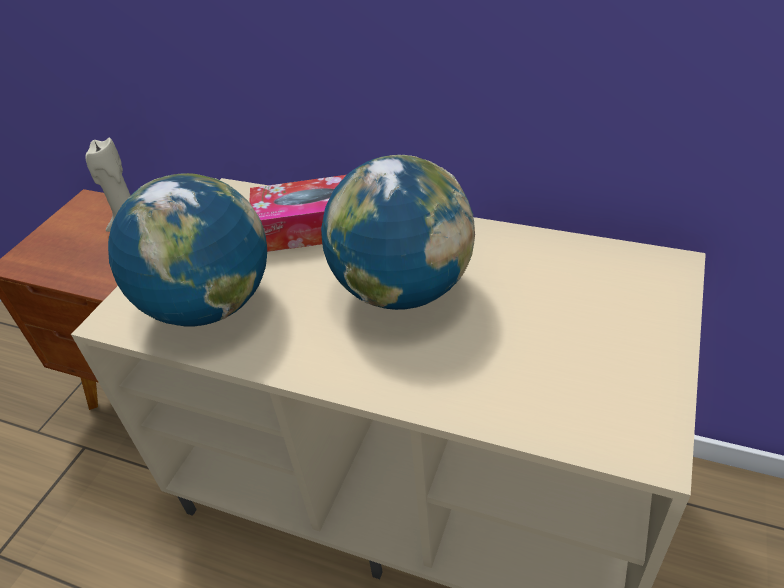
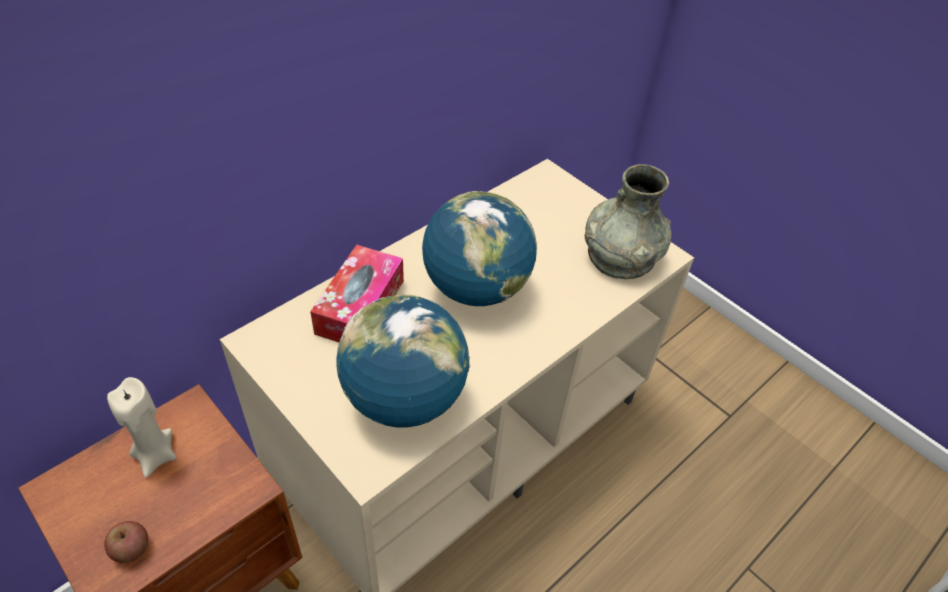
camera: 70 degrees left, 5 degrees up
(45, 258) = (131, 549): none -> apple
(593, 398) = (620, 255): none -> grey vase

